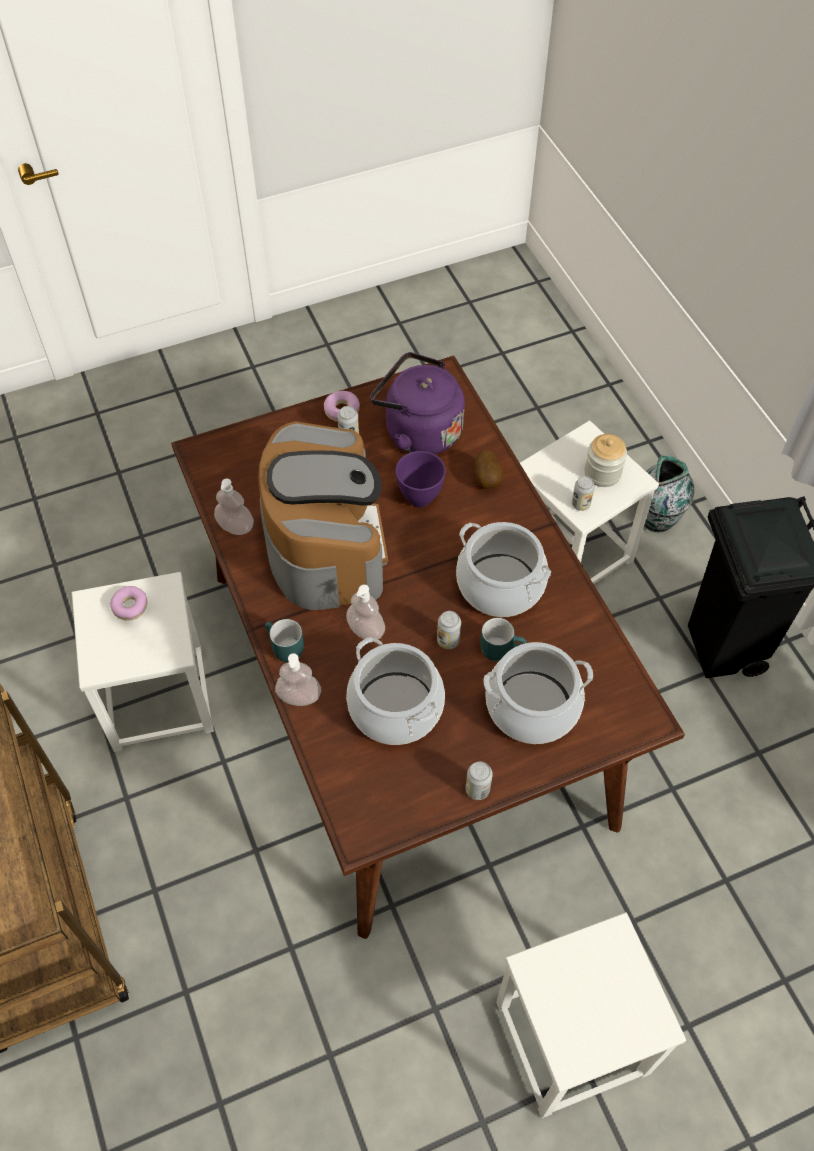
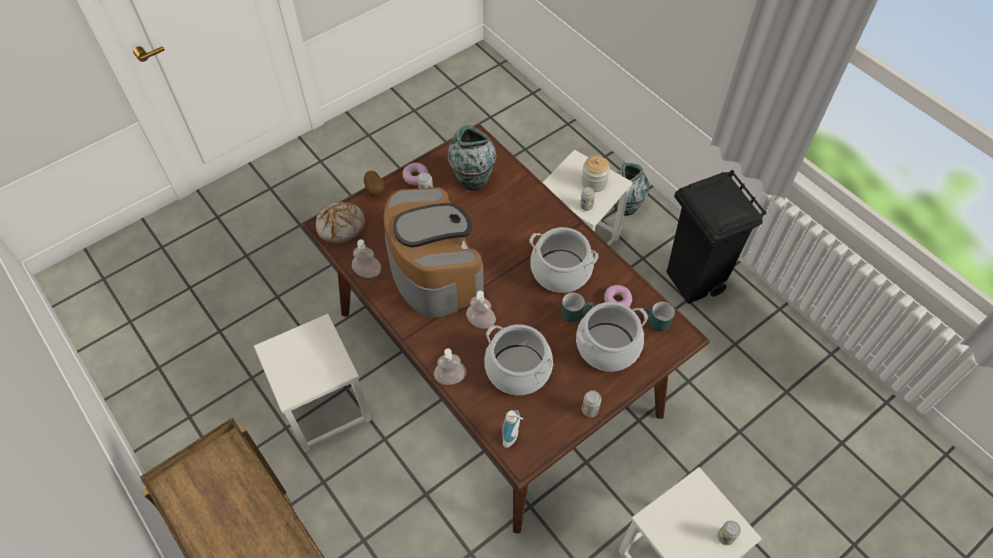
camera: 15 degrees left, 0 degrees up
(130, 606) = (299, 346): donut -> donut (617, 300)
(221, 457) = (341, 226): none -> bread
(283, 649) = (428, 348): turquoise mug -> turquoise mug (655, 323)
(357, 801) = (513, 438): none -> soap dispenser
(418, 431) = (472, 179): purple kettle -> vase
(421, 498) = (489, 224): purple bowl -> none
(448, 640) = (538, 316): can -> can (725, 537)
(487, 480) = (529, 203): potato -> potato (376, 190)

